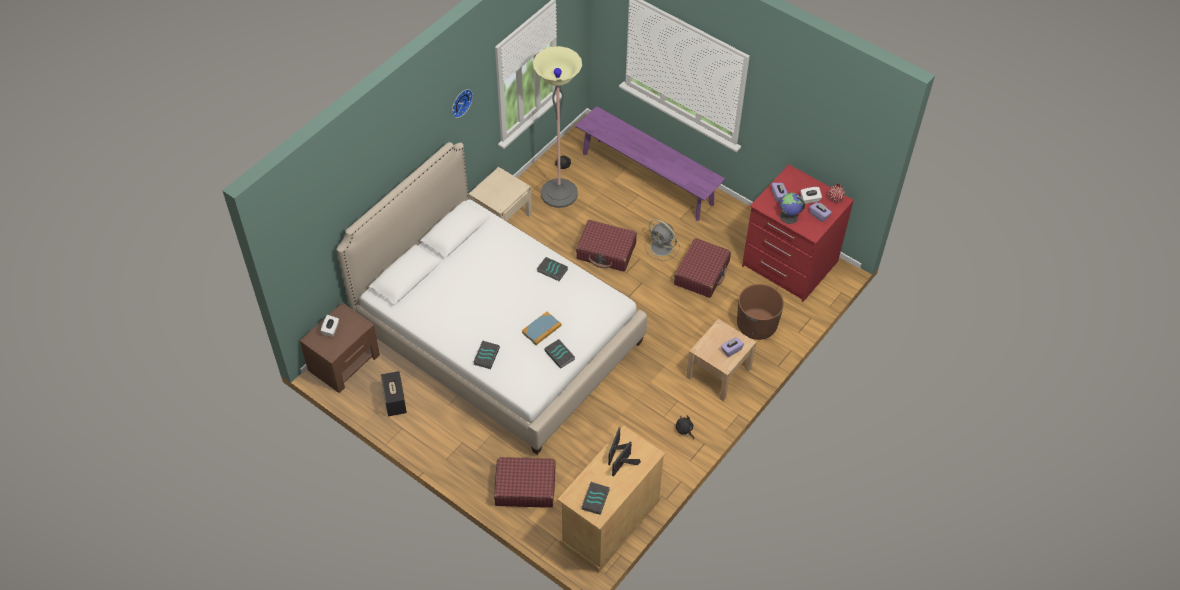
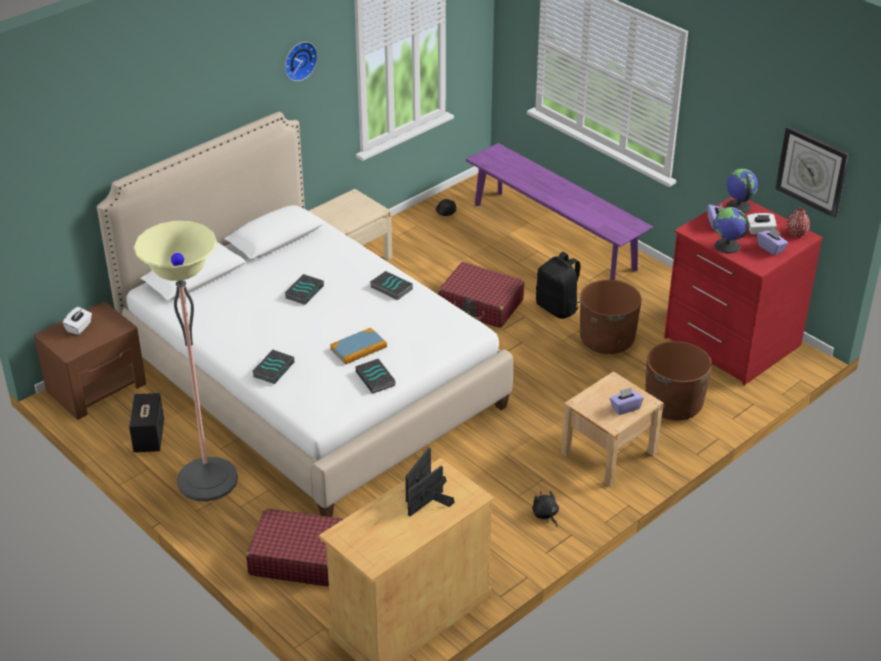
camera: 10 degrees right, 15 degrees down
(559, 193) = (433, 240): floor lamp -> floor lamp (207, 480)
(595, 499) = (374, 541): book -> book (304, 291)
(662, 248) = (558, 308): grey fan -> black backpack
(702, 273) = (607, 340): red suitcase -> brown planter
(791, 177) = (738, 206): none -> globe
(845, 157) = (812, 171): none -> wall clock

